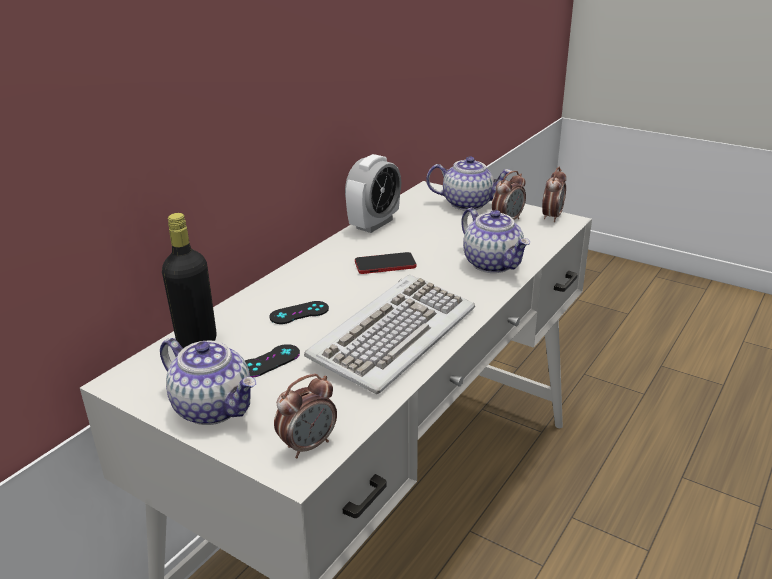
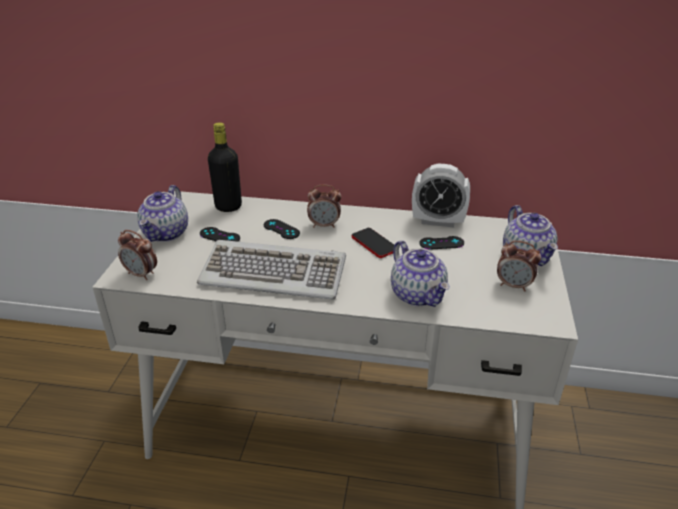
camera: 65 degrees right, 5 degrees up
(415, 232) = (441, 243): none -> black game controller
(493, 264) = (418, 295): teapot -> teapot turned 60 degrees counterclockwise
(552, 217) = (551, 311): alarm clock -> alarm clock (324, 225)

